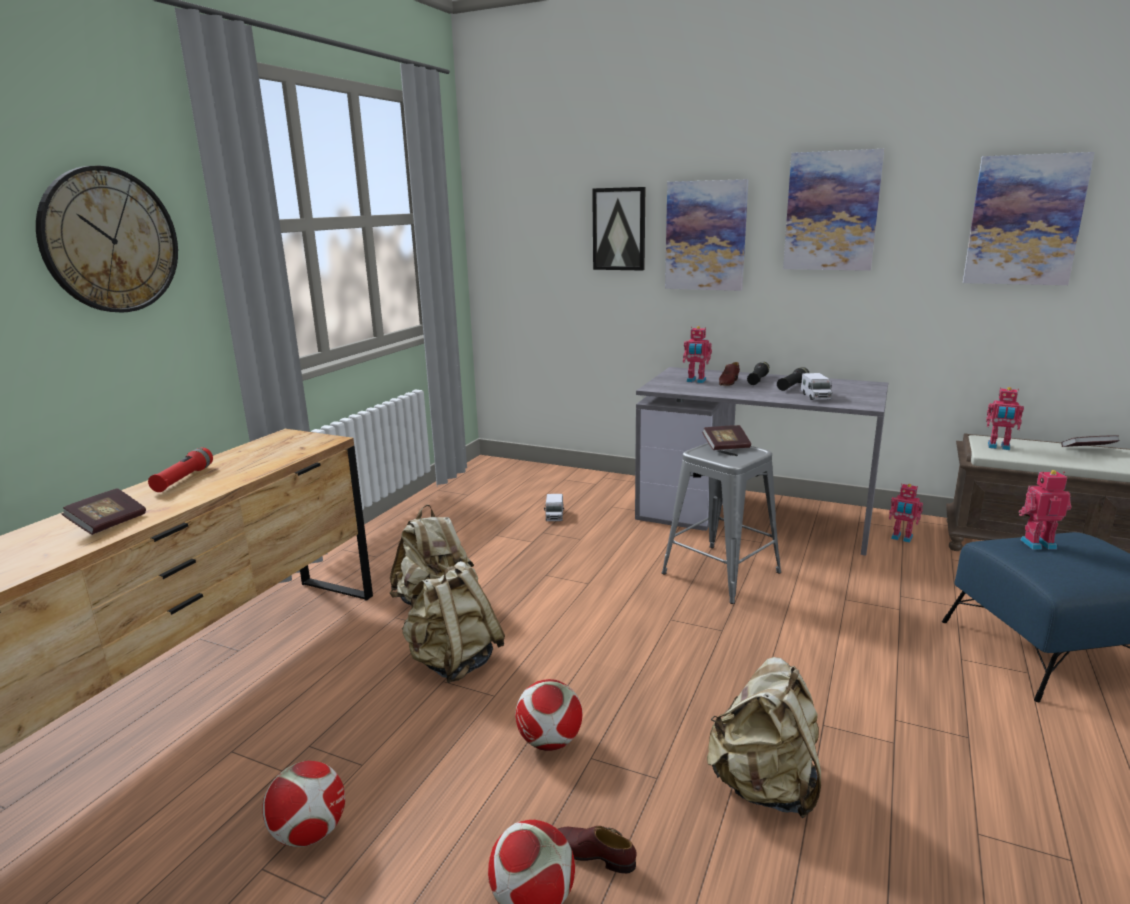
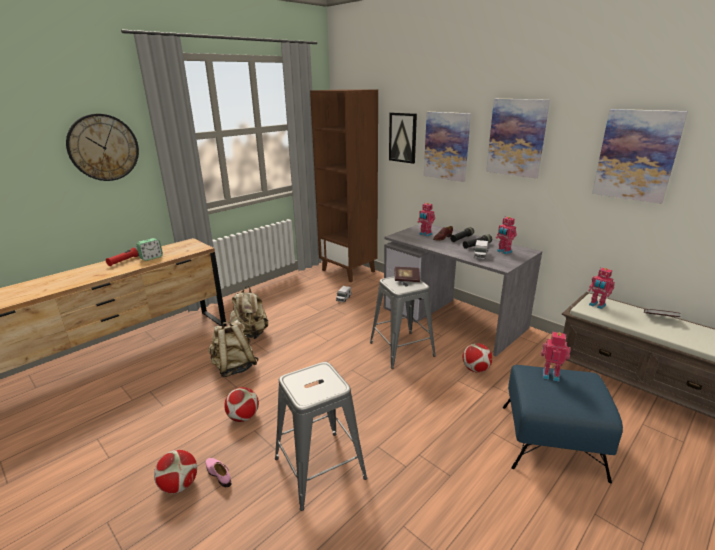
camera: 20 degrees right, 5 degrees up
(108, 524) = (78, 279): book -> none
(238, 468) = (151, 257): none -> alarm clock
(310, 833) = (122, 429): football -> football (476, 369)
(525, 474) = (349, 271): none -> brown bookcase
(593, 854) = (218, 474): brown shoe -> pink shoe
(765, 787) = (319, 468): beige backpack -> grey stool
(901, 538) = (530, 350): toy robot -> toy robot (503, 252)

